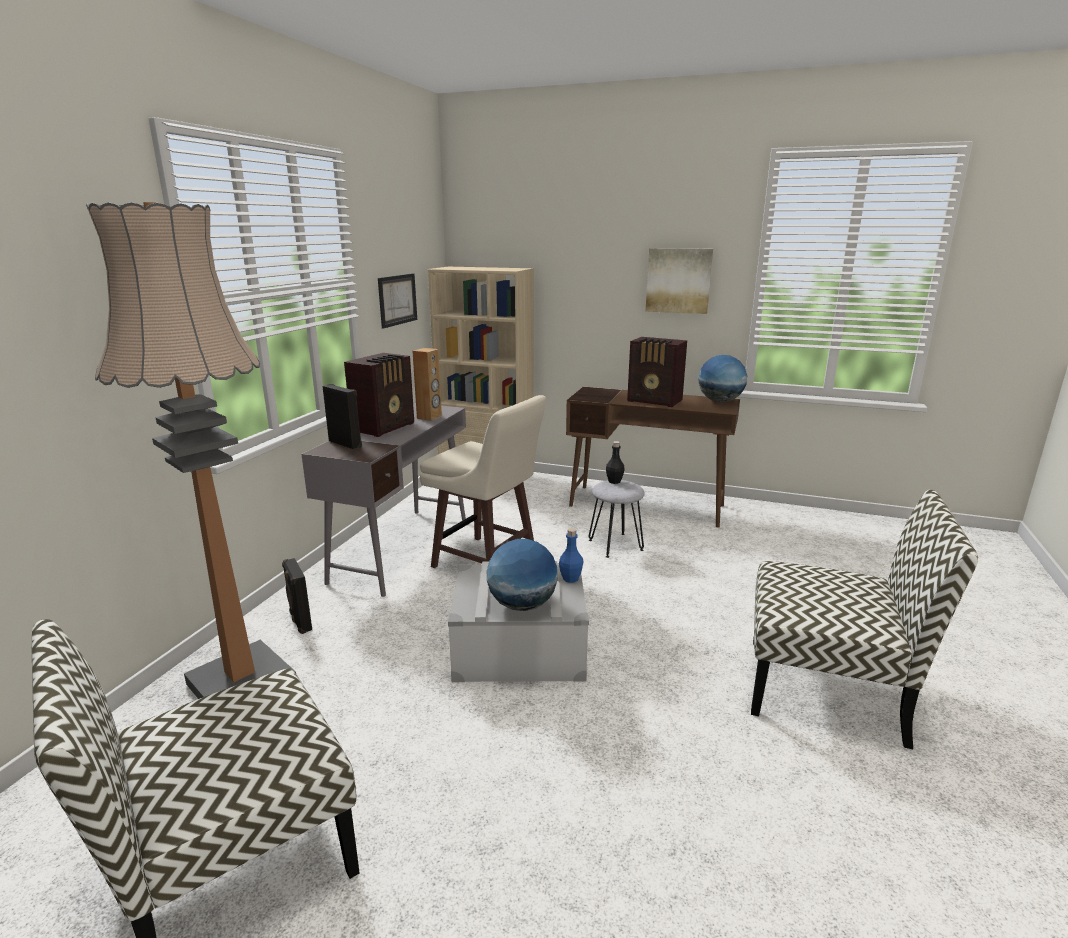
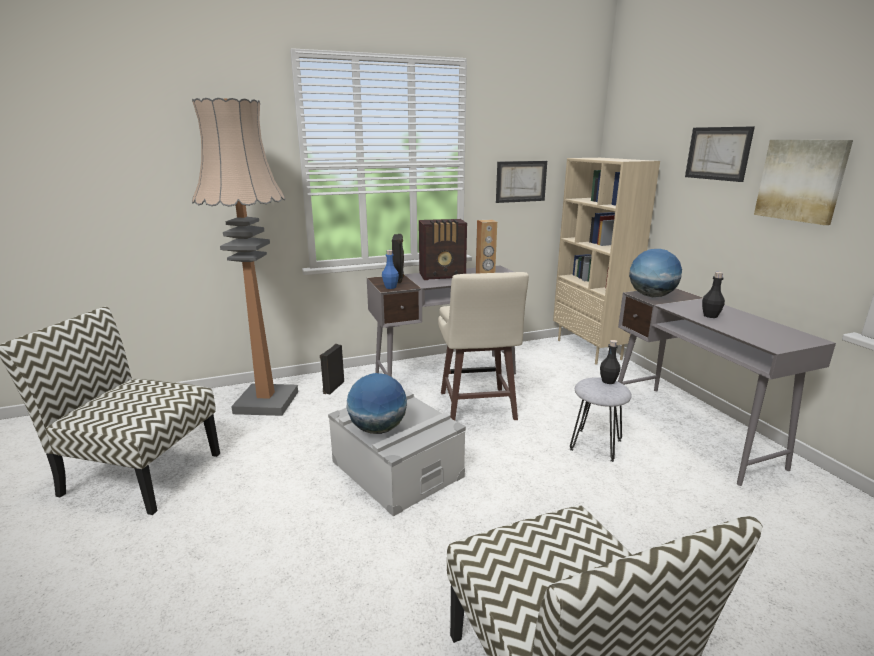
camera: 50 degrees right, 0 degrees up
(570, 579) = (438, 431): blue bottle -> blue bottle (390, 287)
(597, 260) = (718, 153): none -> picture
(647, 505) = (691, 430): brown desk -> grey desk
(655, 401) = (710, 316): radio -> black bottle
(720, 401) = (796, 337): globe -> globe (651, 296)

